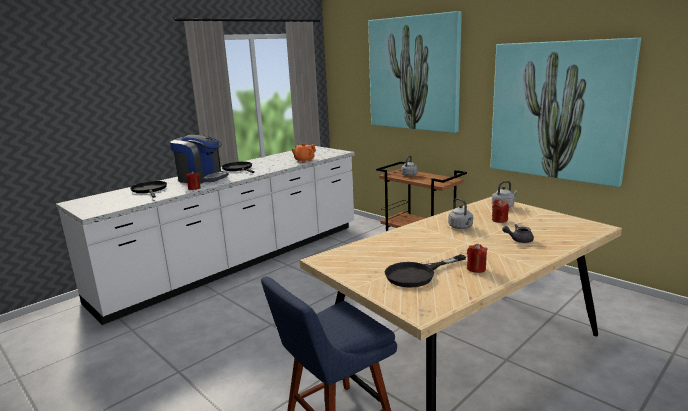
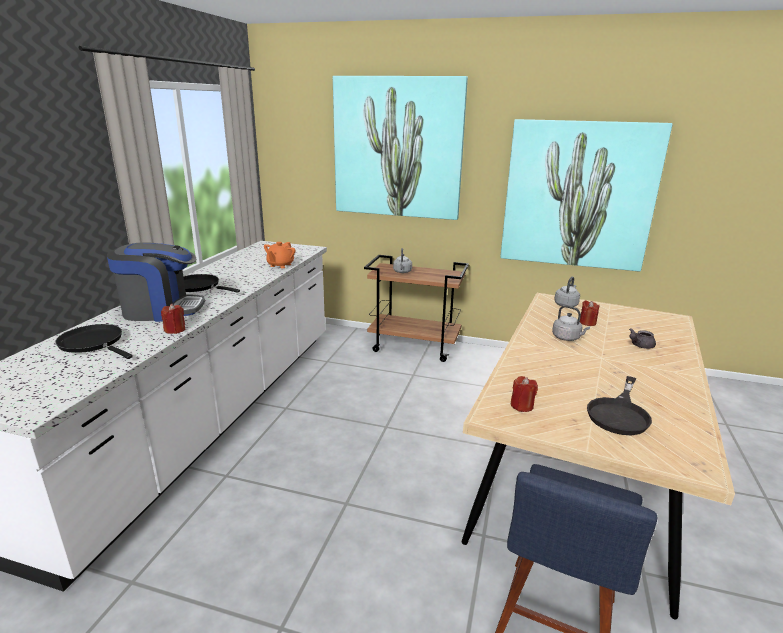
camera: 30 degrees left, 5 degrees up
(476, 269) = (659, 391): red candle -> red candle (522, 406)

